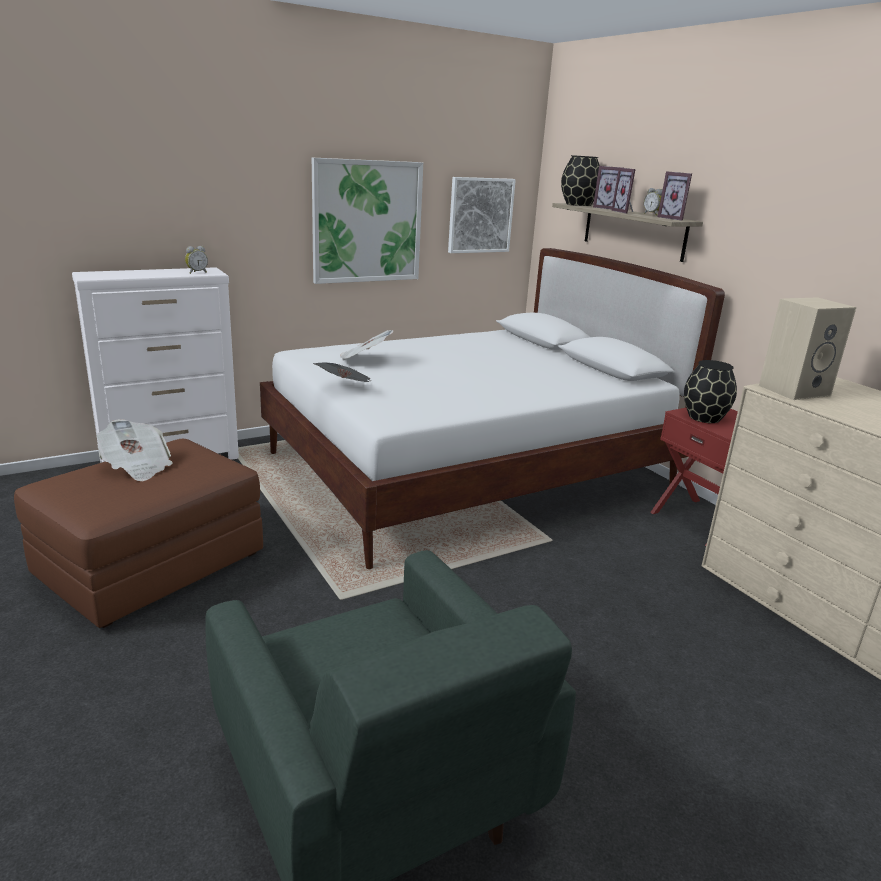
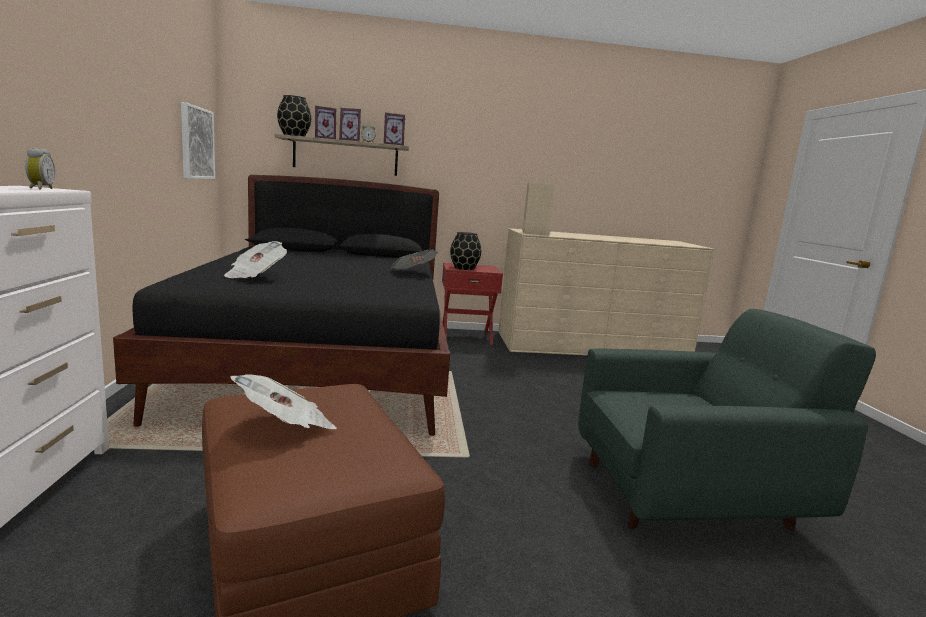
camera: 65 degrees left, 10 degrees down
(345, 388) = (319, 293): newspaper -> newspaper (413, 272)
(367, 222) = (135, 139): picture -> none
(469, 471) = (323, 364): white bed -> black bed

